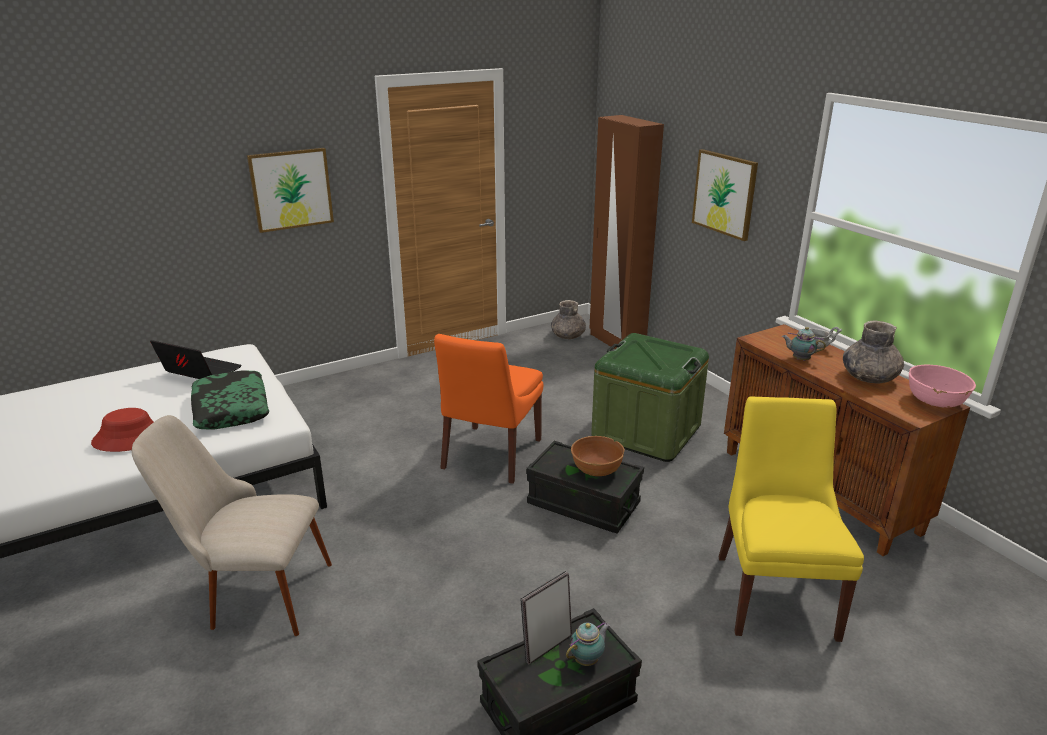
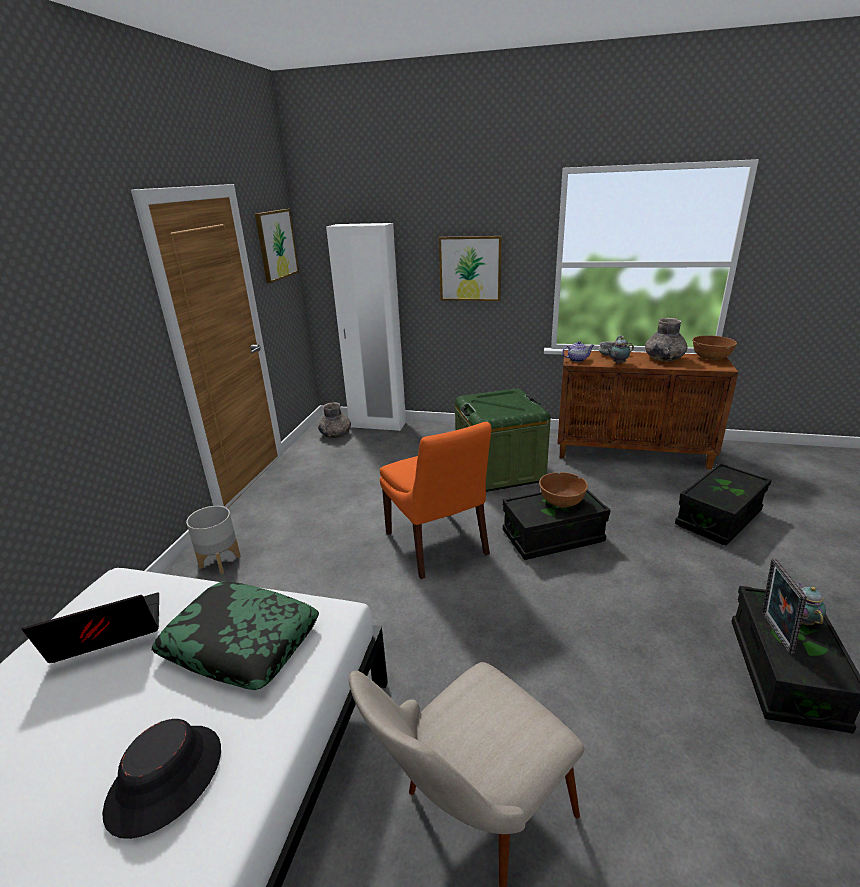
camera: 45 degrees left, 0 degrees up
(129, 438) = (165, 778): red hat -> black hat
(291, 189) = (78, 349): picture -> picture (276, 245)
(358, 387) = (220, 561): none -> grey planter
(616, 342) = (377, 425): brown wardrobe -> white wardrobe
(766, 338) = (577, 360): none -> teapot
(775, 592) = (718, 518): yellow chair -> black storage box
(935, 402) = (711, 358): pink bowl -> brown bowl

